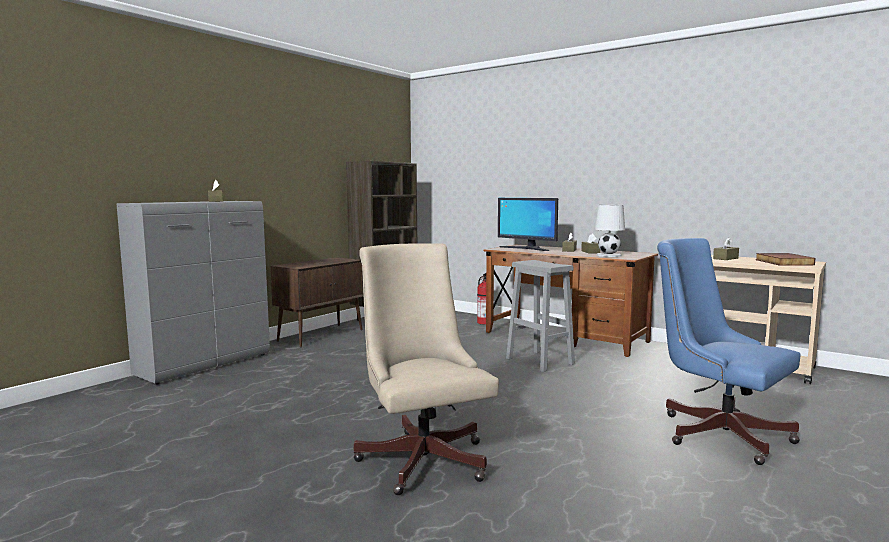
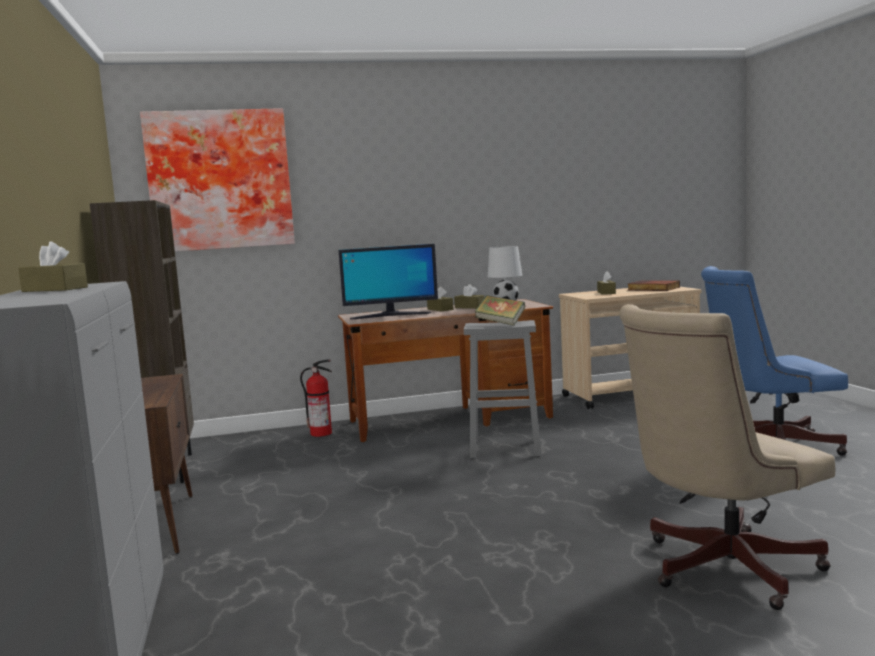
camera: 50 degrees left, 0 degrees up
(422, 456) = (720, 569): beige office chair -> beige office chair turned 45 degrees counterclockwise
(459, 148) = (220, 180): none -> picture
(543, 263) = (500, 323): none -> book

